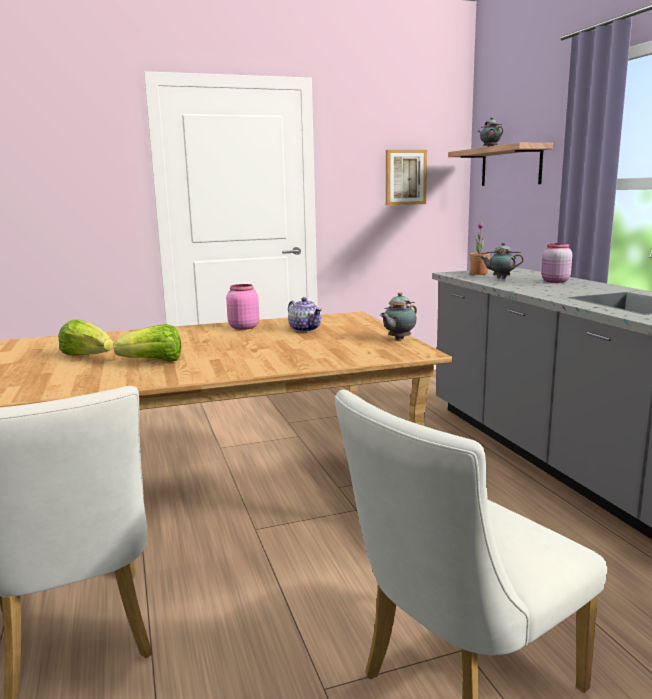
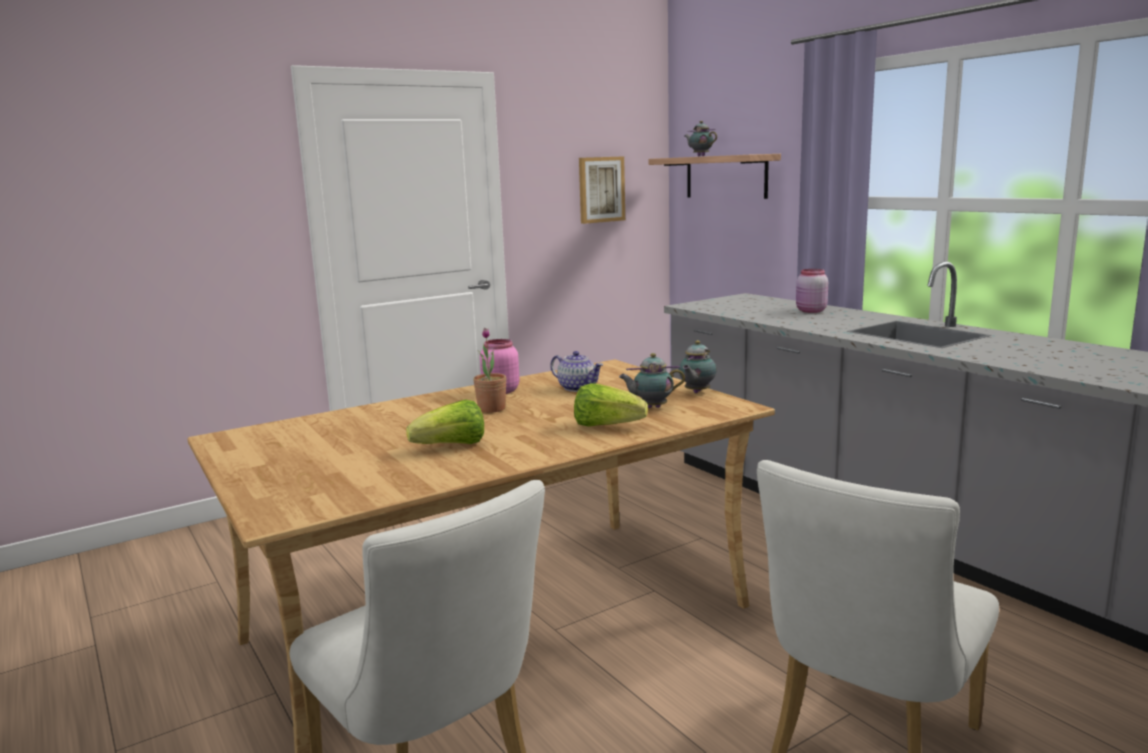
camera: 15 degrees left, 0 degrees up
(87, 356) = (355, 446): lettuce -> lettuce (606, 426)
(479, 273) = (718, 304): potted plant -> potted plant (491, 409)
(500, 278) = (748, 310): teapot -> teapot (651, 407)

